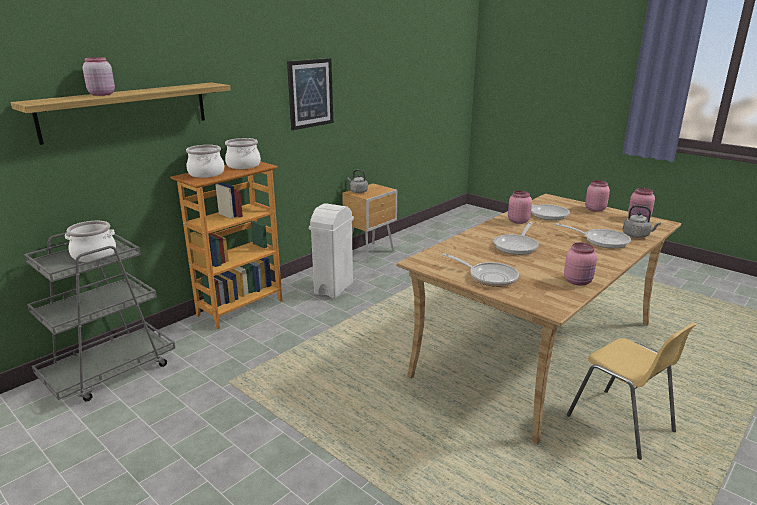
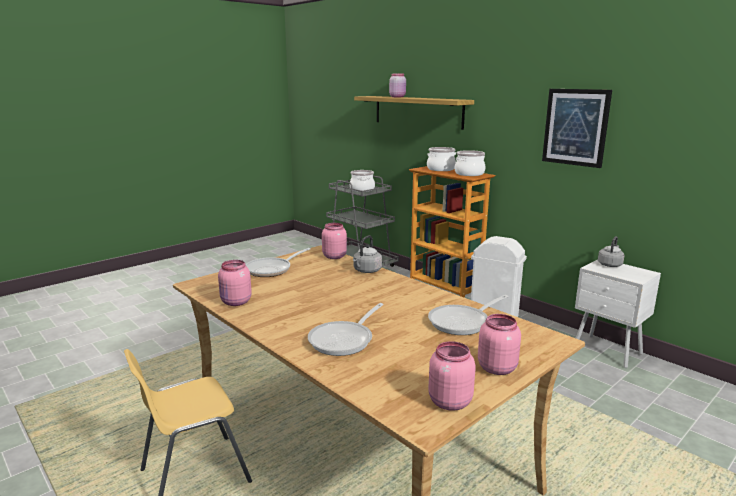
camera: 95 degrees right, 5 degrees down
(371, 252) = (608, 352): brown nightstand -> white nightstand
(517, 221) = (427, 300): pink jar -> pink jar (334, 256)
(517, 246) = (341, 289): frying pan -> none
(637, 235) = (358, 373): grey kettle -> grey kettle (366, 271)

